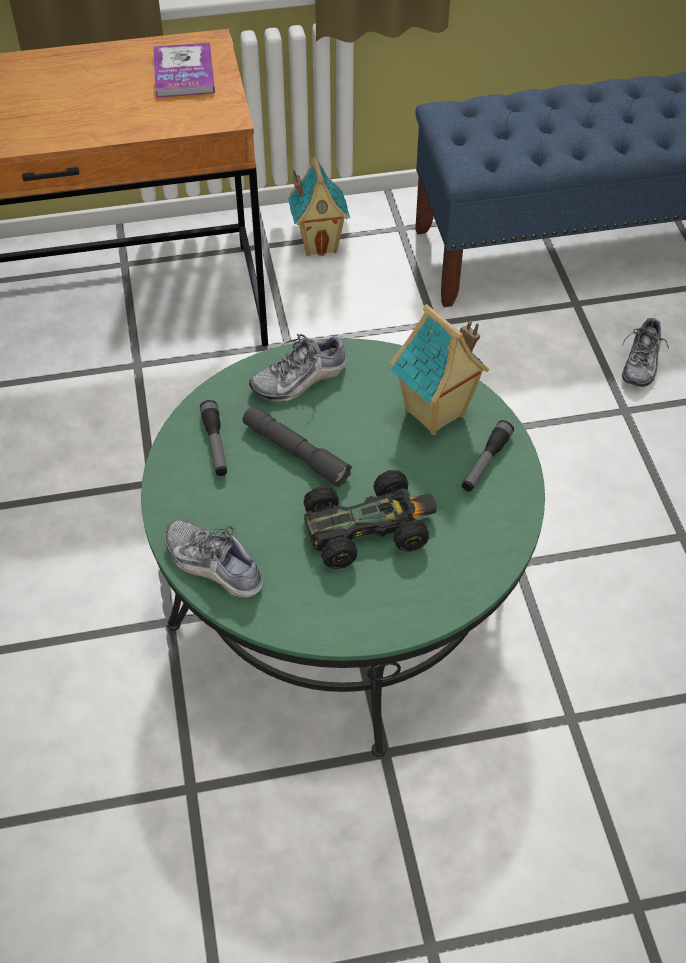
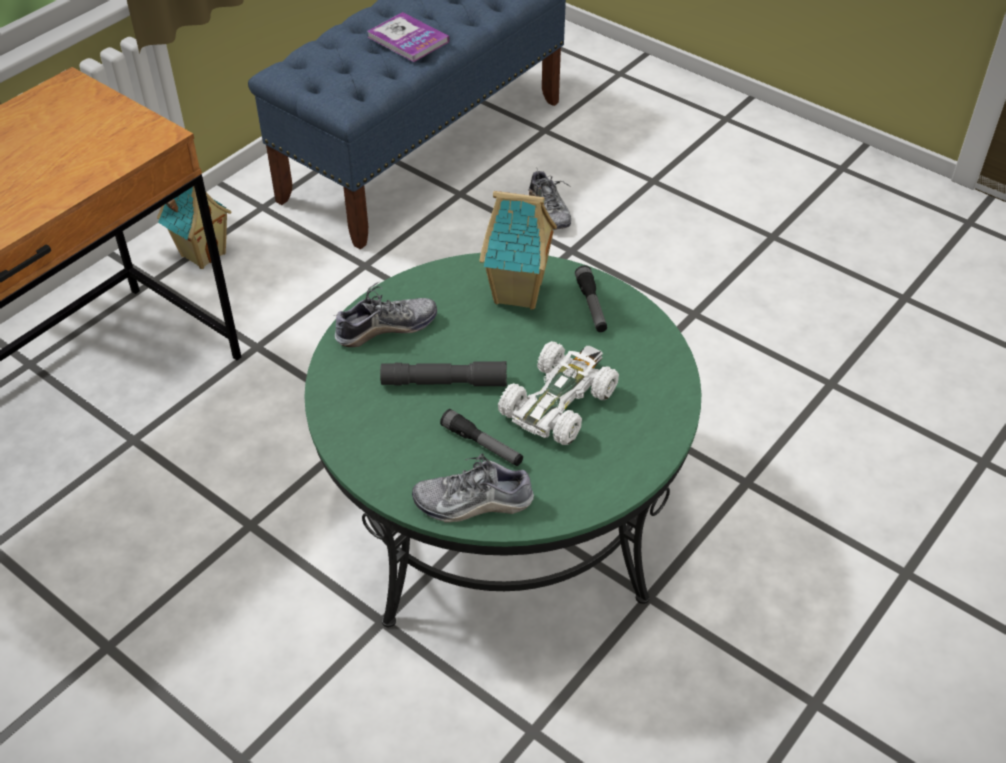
camera: 40 degrees left, 5 degrees down
(184, 73) = (73, 118): book -> book (408, 39)
(215, 444) = (371, 415): flashlight -> flashlight (482, 444)
(299, 379) = (386, 328): shoe -> shoe turned 135 degrees counterclockwise
(367, 528) = (559, 401): black toy car -> white toy car

